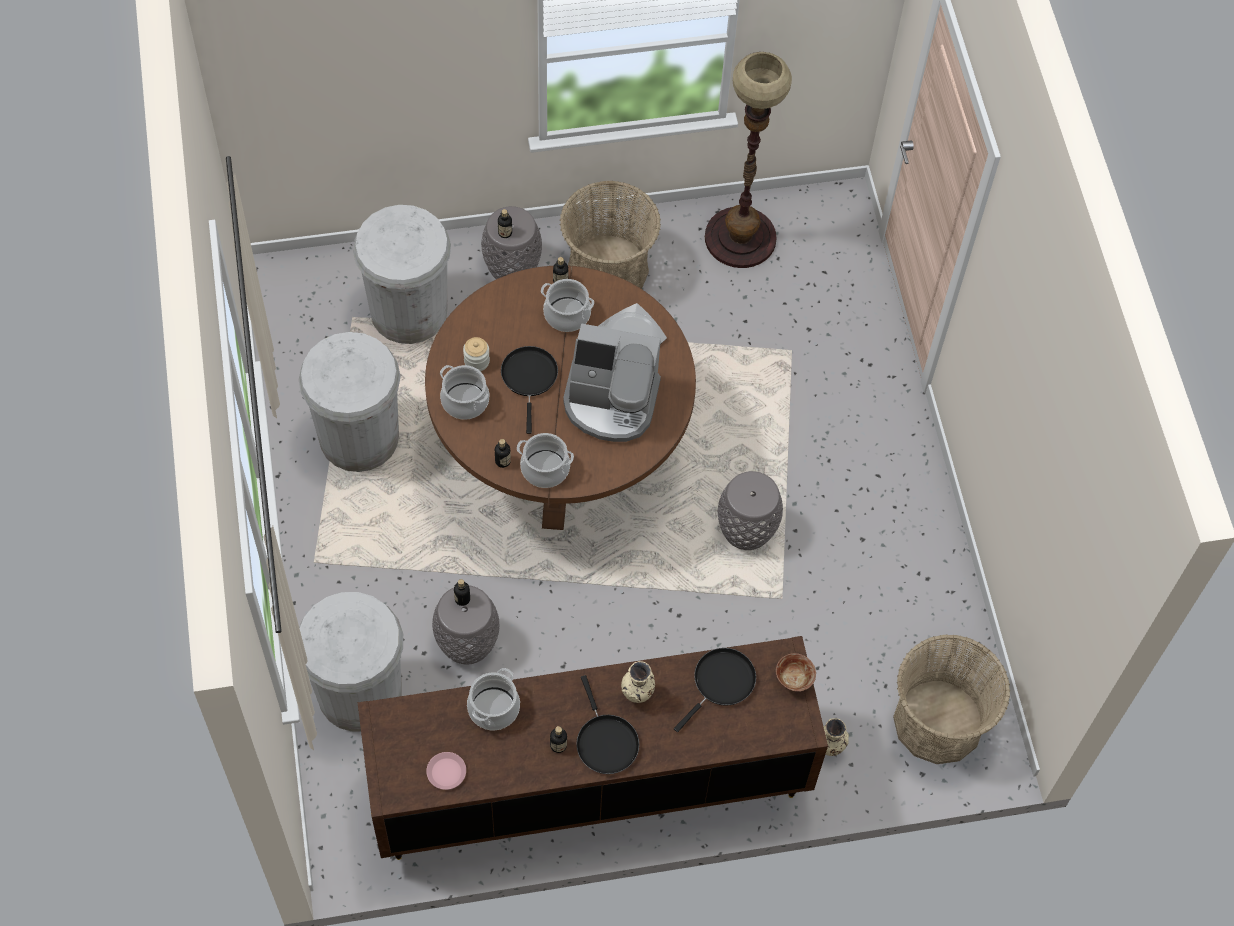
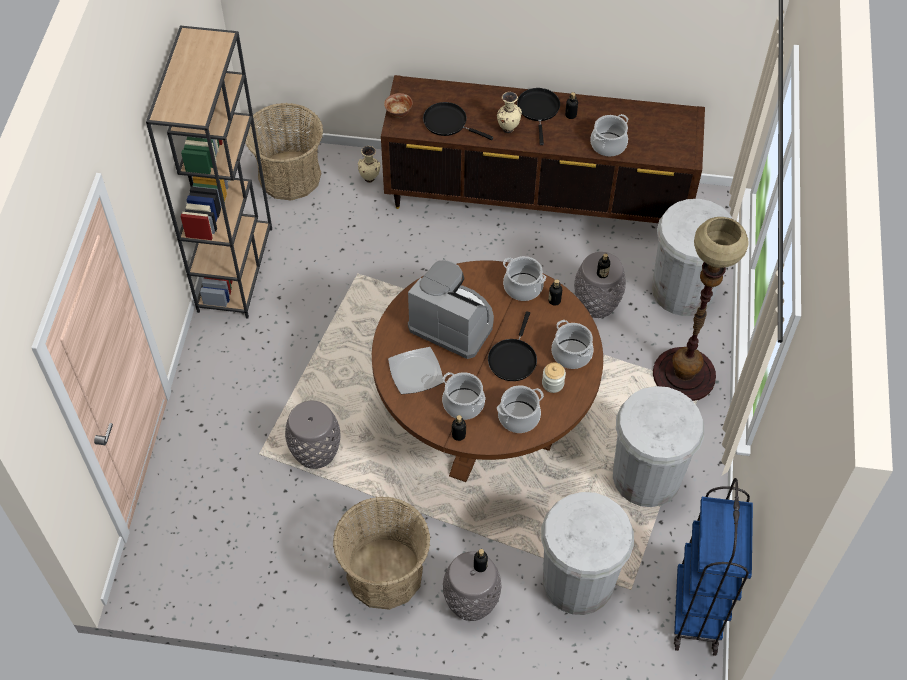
camera: 160 degrees left, 5 degrees down
(280, 315) = (697, 610): none -> blue cart
(446, 772) = (649, 118): pink plate -> none
(503, 316) = (518, 416): none -> cooking pot
(721, 683) = (448, 123): black frying pan -> black frying pan turned 60 degrees clockwise
(740, 238) = (252, 571): floor lamp -> floor lamp (684, 374)
(747, 529) = (361, 326): grey stool -> grey stool (315, 451)
(935, 562) = (235, 269): none -> bookcase

